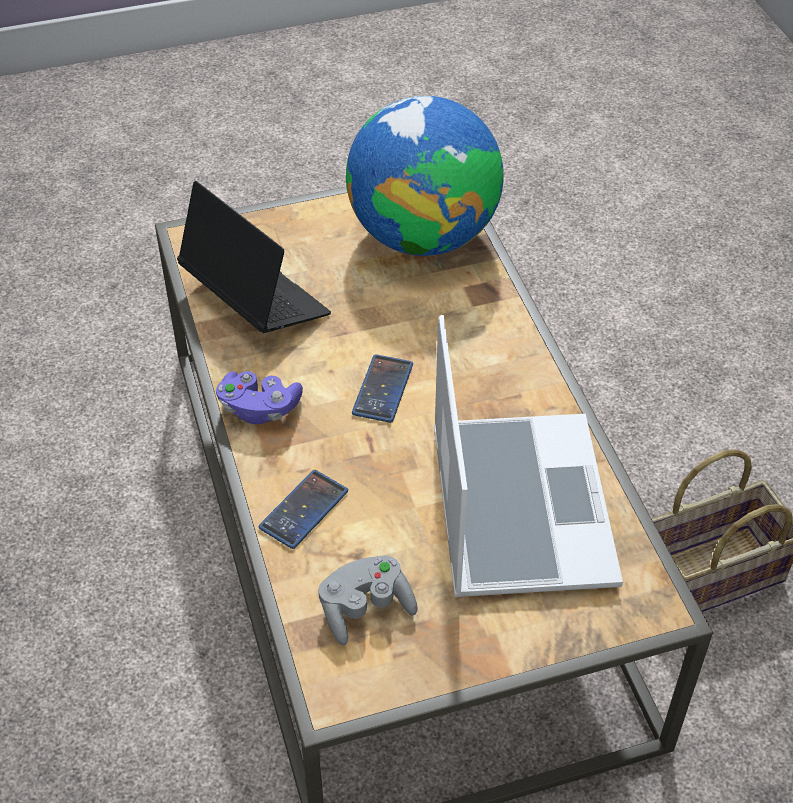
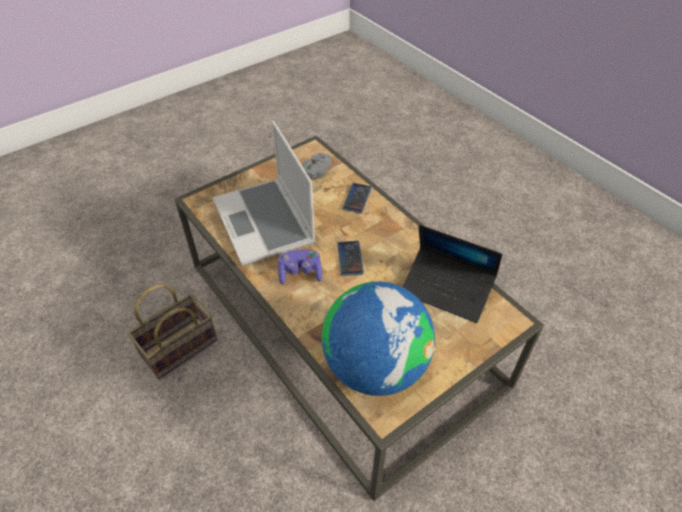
camera: 160 degrees right, 0 degrees up
(259, 408) = (403, 233): purple game controller -> purple game controller (300, 273)

